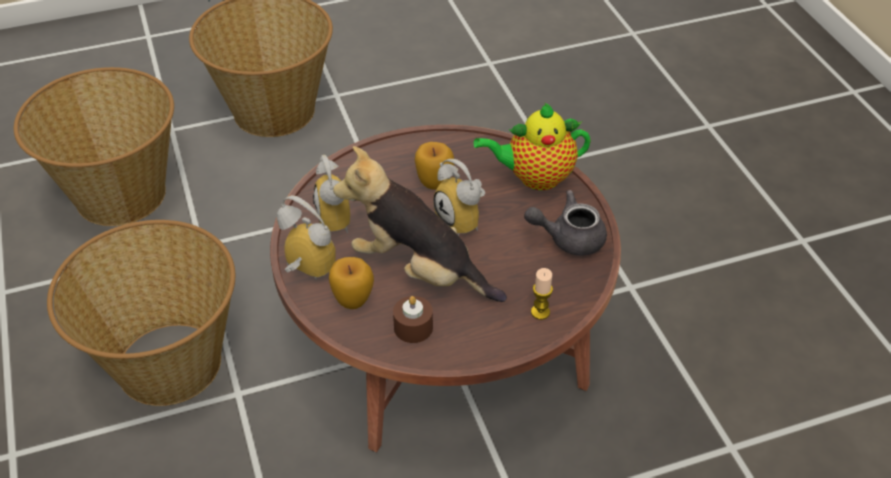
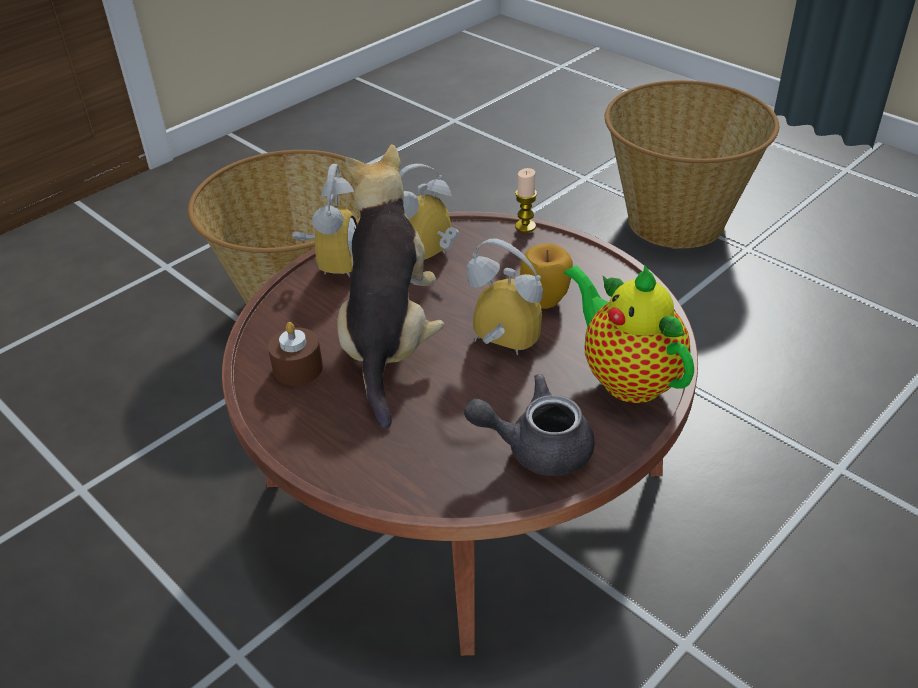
camera: 65 degrees right, 5 degrees down
(119, 194) = (478, 188): basket -> none
(353, 300) = (314, 311): apple -> none
(464, 220) = (499, 347): alarm clock -> alarm clock turned 90 degrees clockwise
(540, 312) = (385, 467): candle -> candle (525, 226)
(568, 238) = (536, 447): grey teapot -> grey teapot turned 60 degrees counterclockwise

